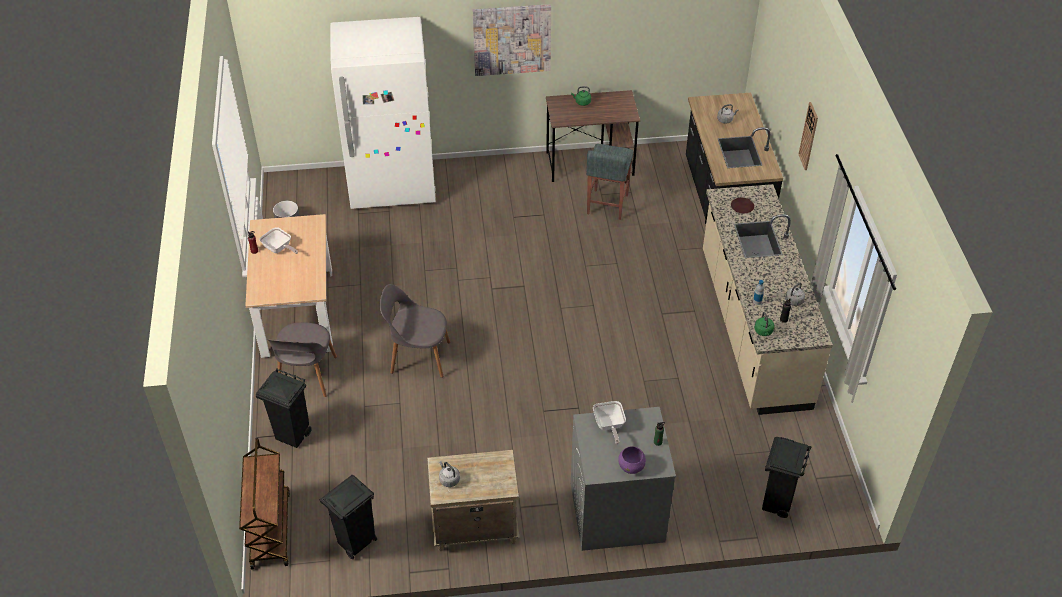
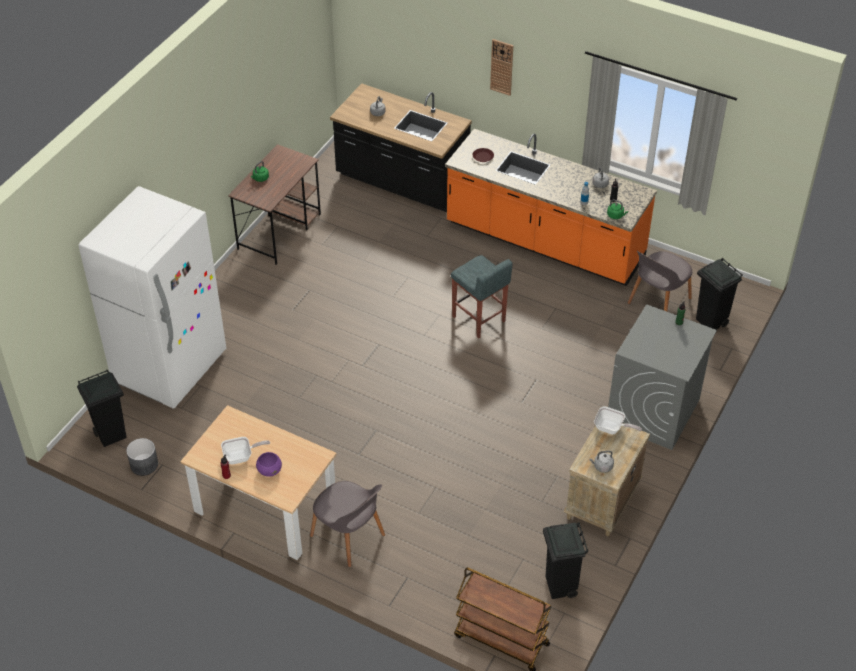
camera: 55 degrees left, 0 degrees up
(293, 435) = (410, 578): black trash can -> black trash can (111, 435)
(418, 356) = (395, 450): grey chair -> grey chair (658, 302)
(512, 39) = (199, 157): picture -> none
(607, 205) = (337, 247): grey stool -> grey stool (479, 319)
(609, 426) = (643, 340): frying pan -> frying pan (611, 429)
(631, 466) = (690, 348): purple bowl -> purple bowl (269, 470)
(752, 329) = (544, 242): beige counter -> orange counter

